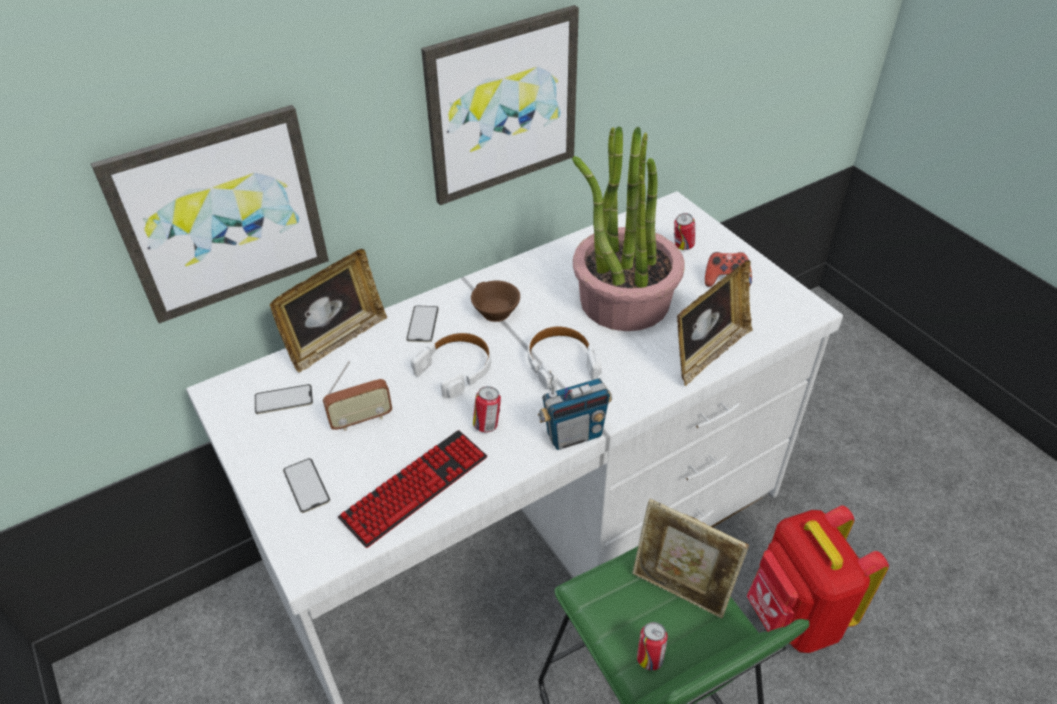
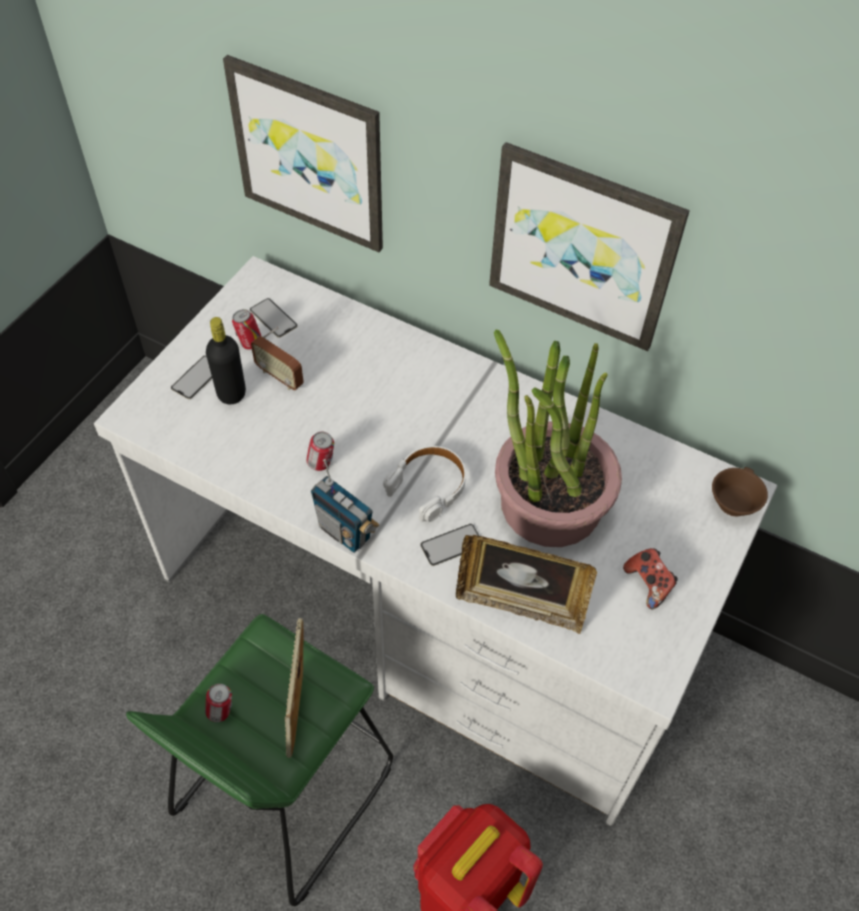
camera: 60 degrees right, 10 degrees up
(336, 340) = (357, 315): picture frame -> none
(350, 464) = (231, 393): none -> black bottle
(415, 488) = (229, 446): keyboard -> none
(422, 324) = (414, 363): phone -> phone (452, 545)
(456, 369) = (374, 412): white headphones -> none
(493, 312) = (463, 406): brown cup -> brown cup (732, 500)
(682, 247) = (676, 524): can -> can (249, 343)

